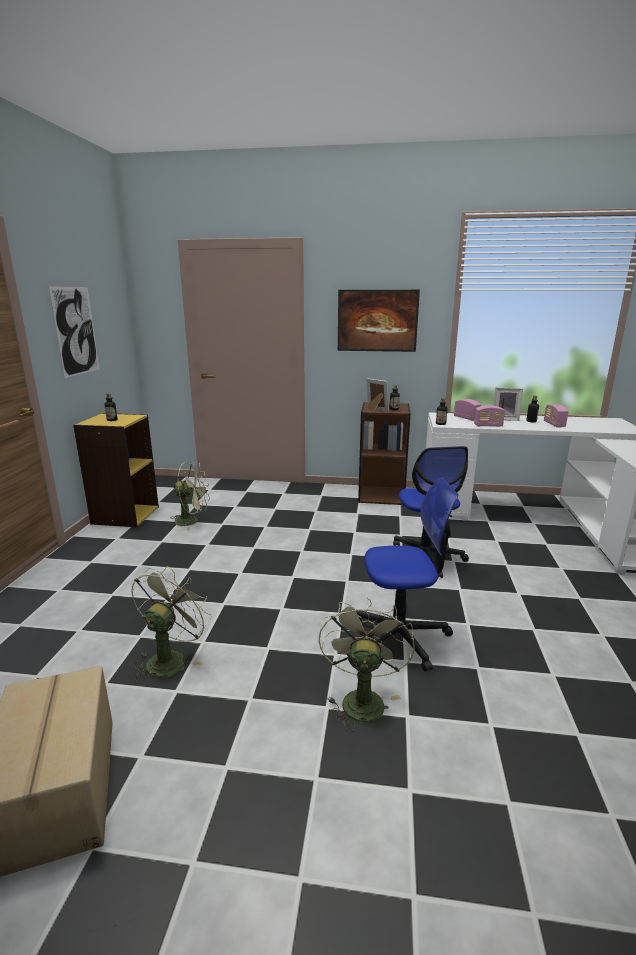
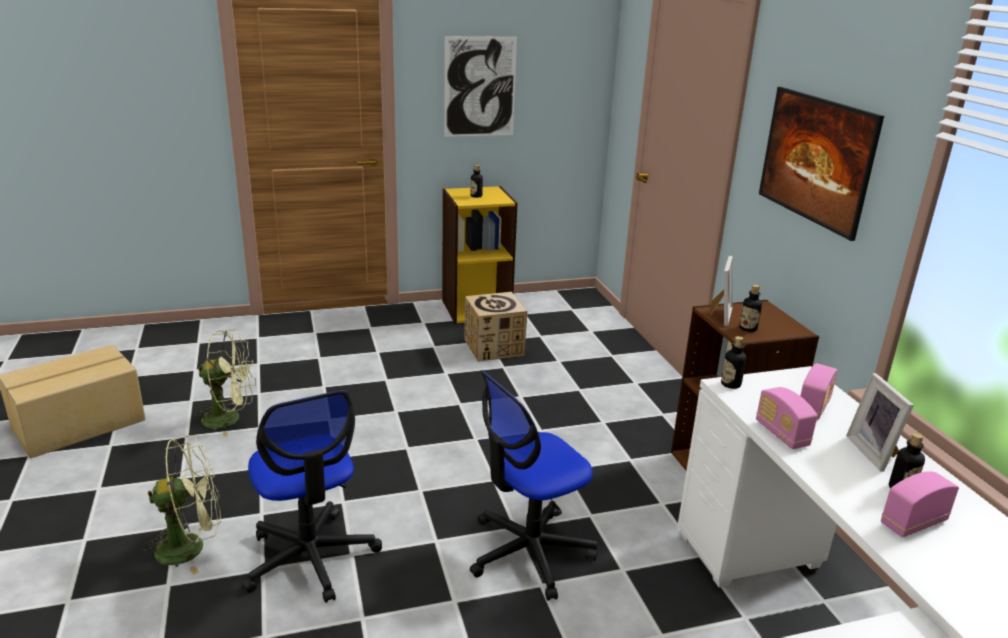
camera: 65 degrees right, 5 degrees up
(192, 521) = (494, 347): green fan -> cardboard box

